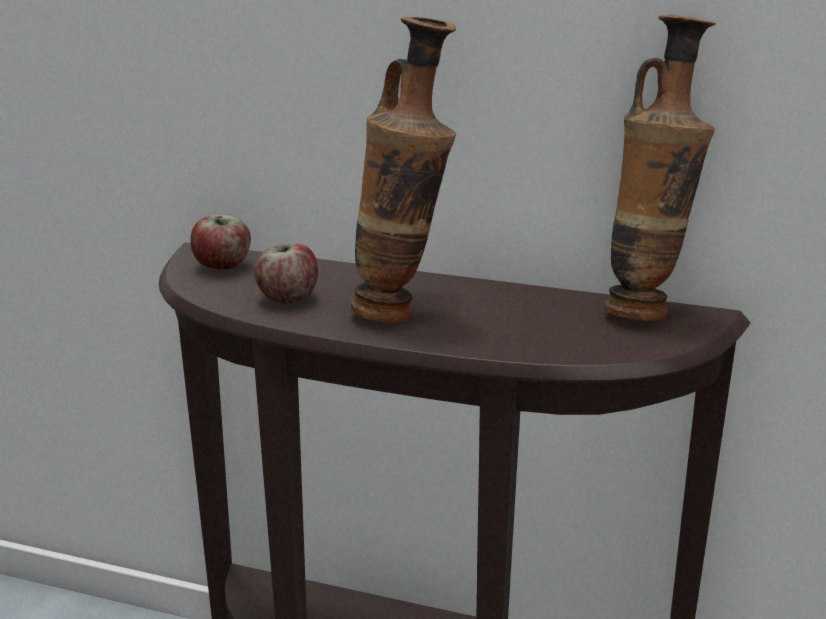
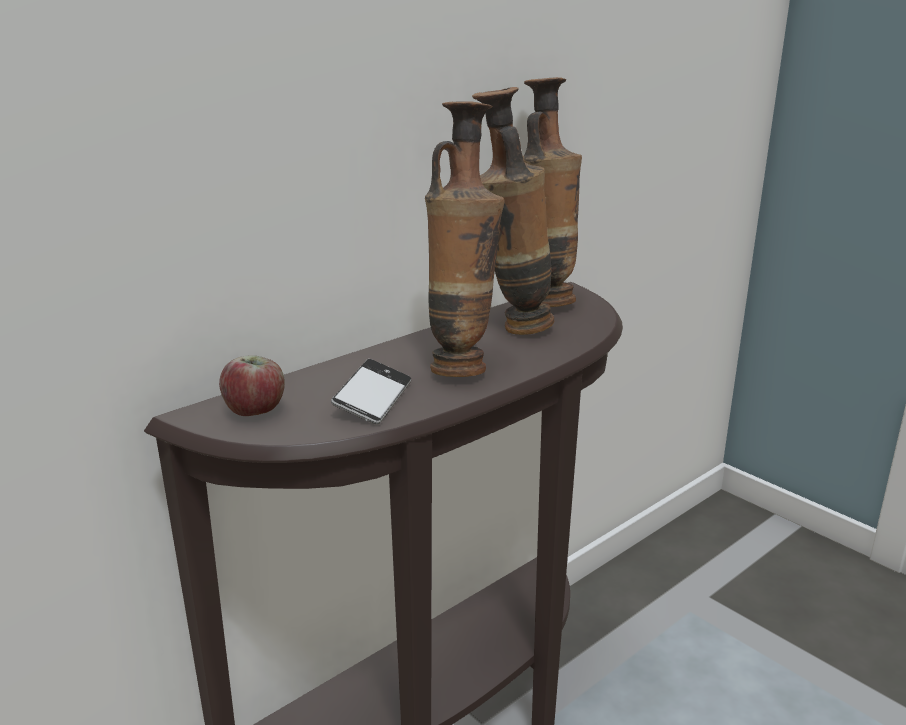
camera: 60 degrees left, 0 degrees up
(287, 298) = (373, 399): apple -> phone
(536, 312) = (511, 327): none -> vase

